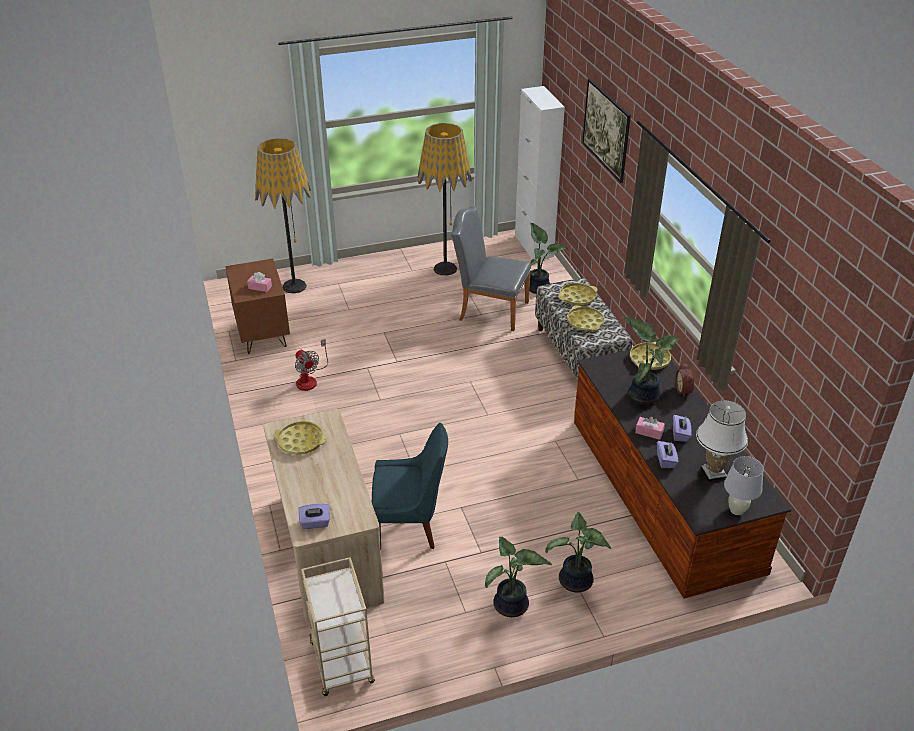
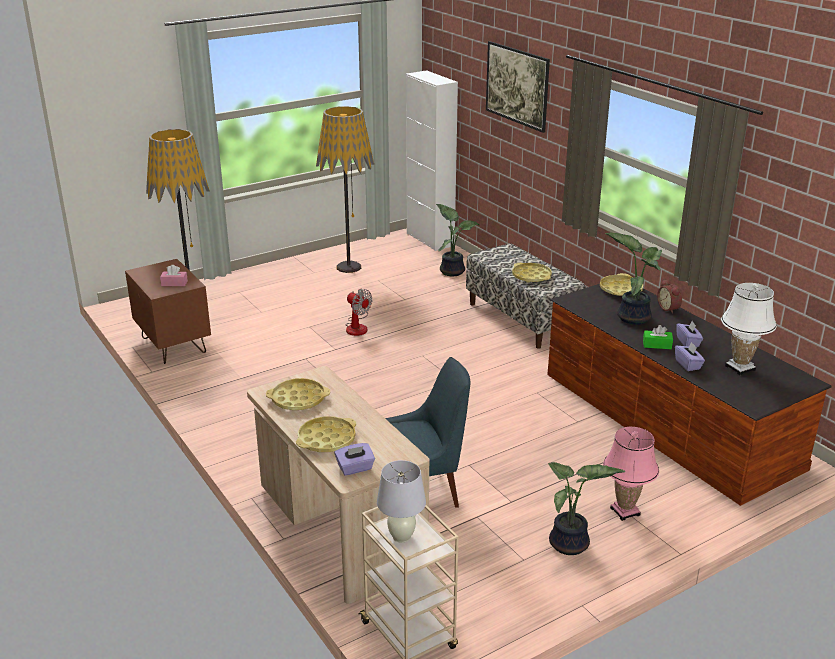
camera: 15 degrees left, 10 degrees down
(310, 379) = (245, 377): fan -> fan (357, 326)
(489, 309) = (411, 294): grey chair -> none
(575, 583) = (625, 511): potted plant -> pink table lamp
(577, 297) = (512, 258): yellow tray -> yellow tray (326, 439)
(649, 432) = (657, 345): pink tissue box -> green tissue box
(736, 510) = (781, 393): white table lamp -> white table lamp (401, 537)

